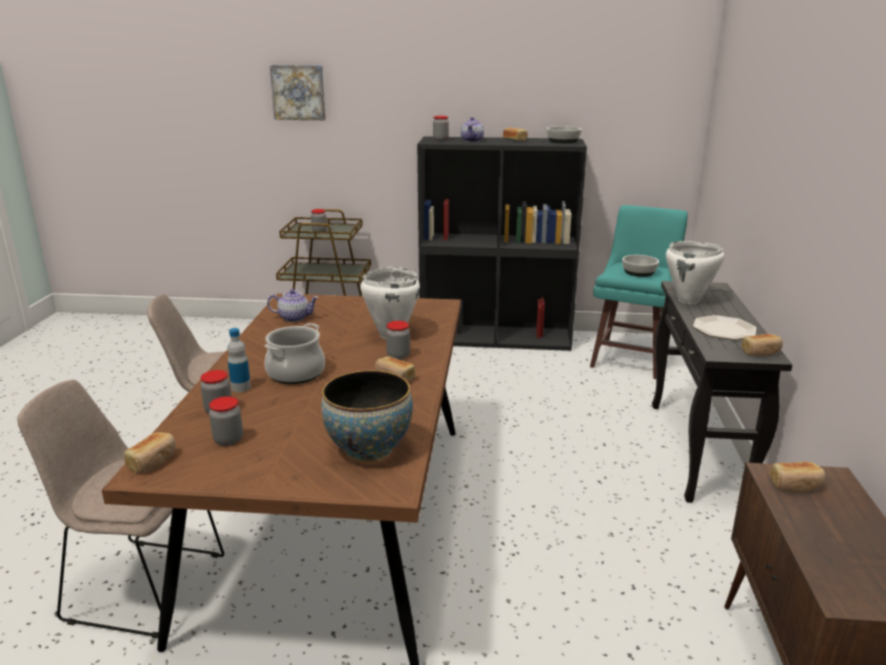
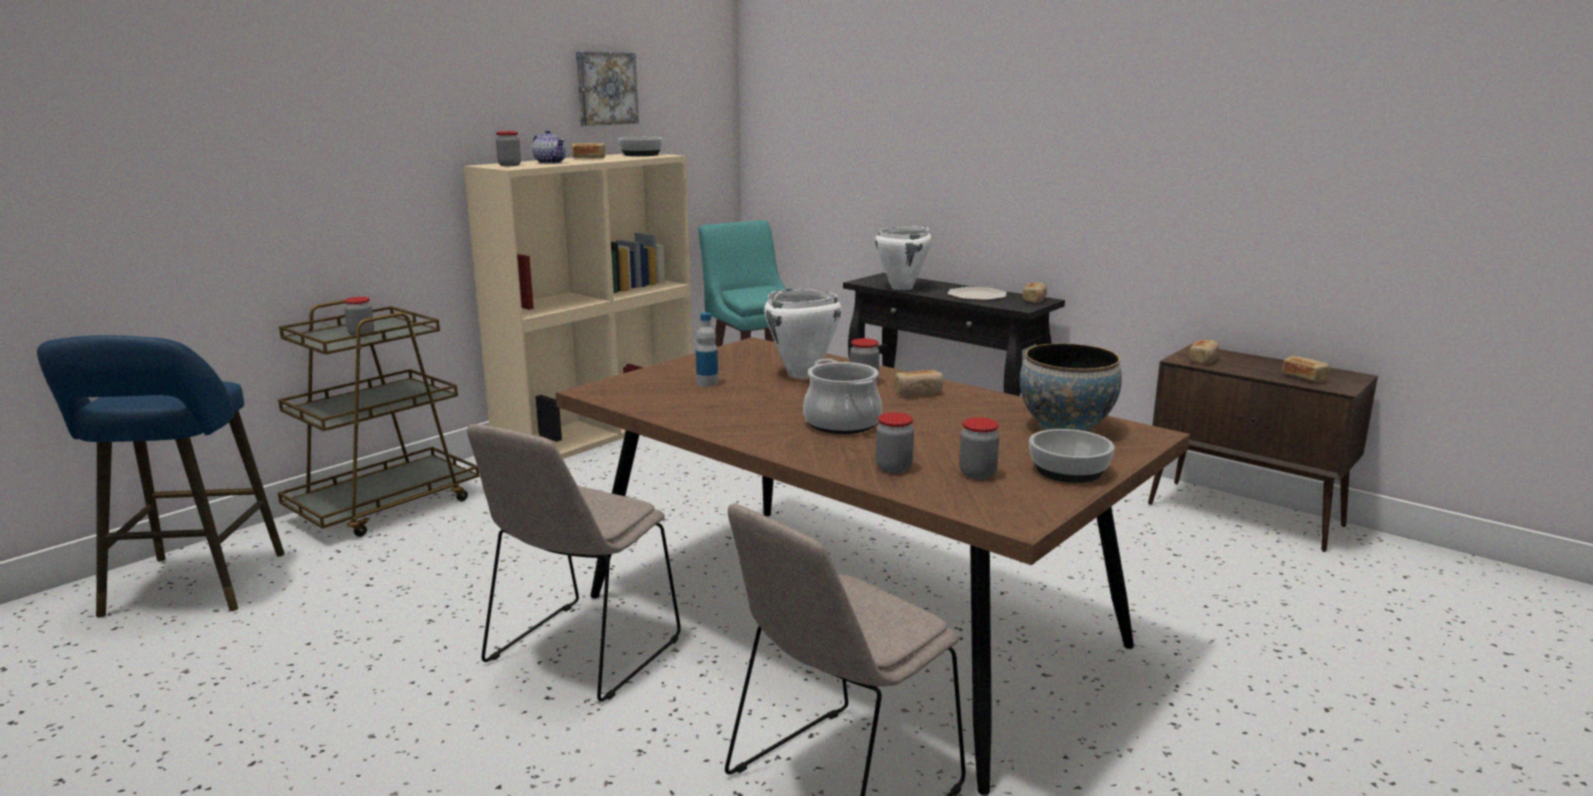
camera: 55 degrees left, 5 degrees down
(153, 461) = (990, 512): bread -> bread (1304, 377)
(211, 338) = (191, 589): none -> blue stool
(241, 387) = (843, 450): bottle -> bottle (707, 383)
(294, 318) = (667, 398): teapot -> none
(299, 92) = (259, 108): picture -> picture (605, 88)
(496, 337) = (598, 431): black bookcase -> beige bookcase
(639, 272) = (768, 292): bowl -> bowl (1070, 471)

